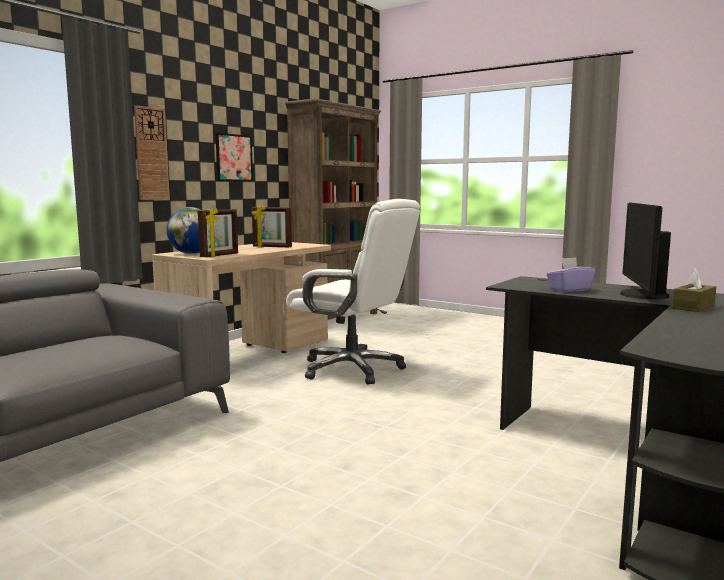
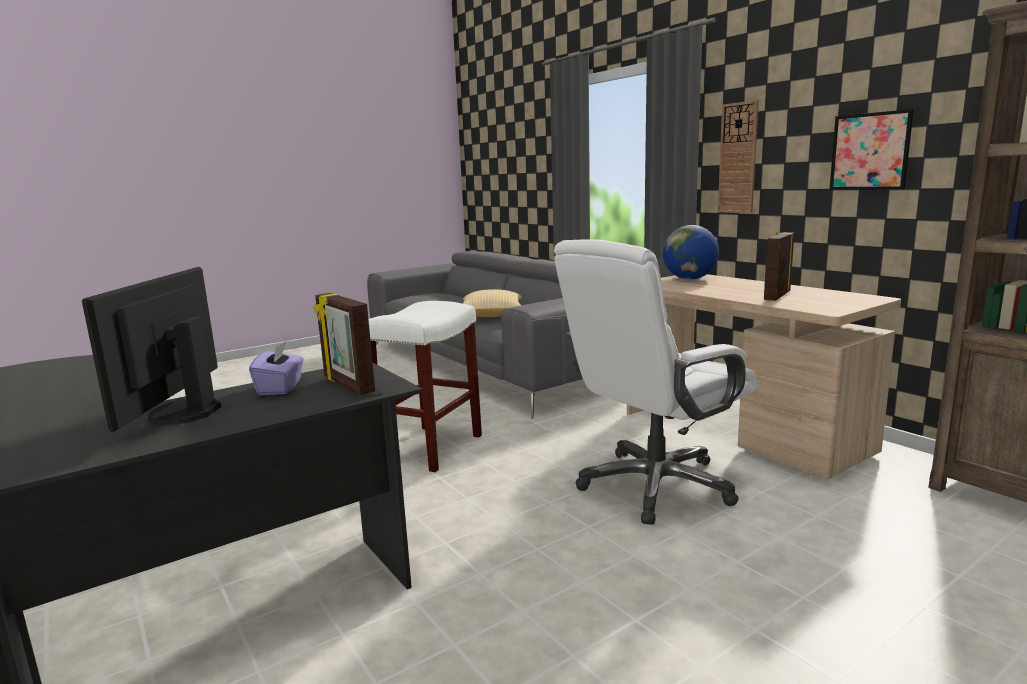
camera: 110 degrees right, 5 degrees up
(70, 352) = (491, 316): none -> pillow
(220, 255) = (664, 285): picture frame -> picture frame (347, 385)
(325, 442) = (429, 448): none -> white stool
(641, 295) = (181, 412): monitor -> monitor turned 120 degrees counterclockwise
(693, 307) = (89, 414): brown tissue box -> none

